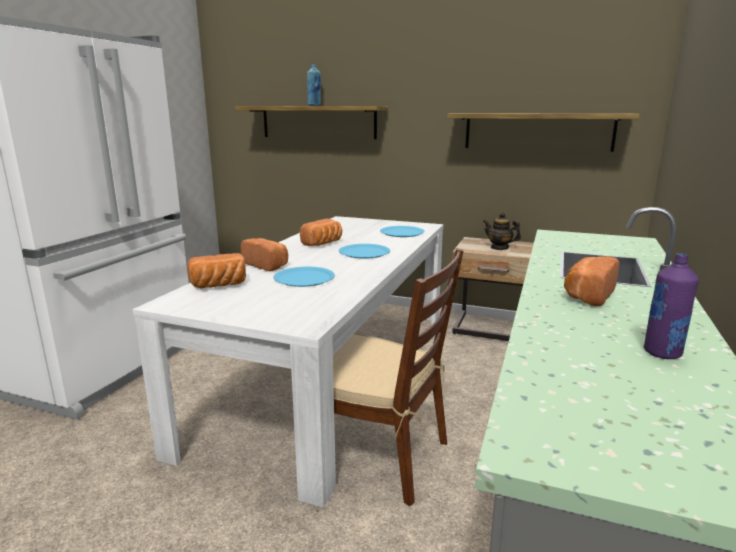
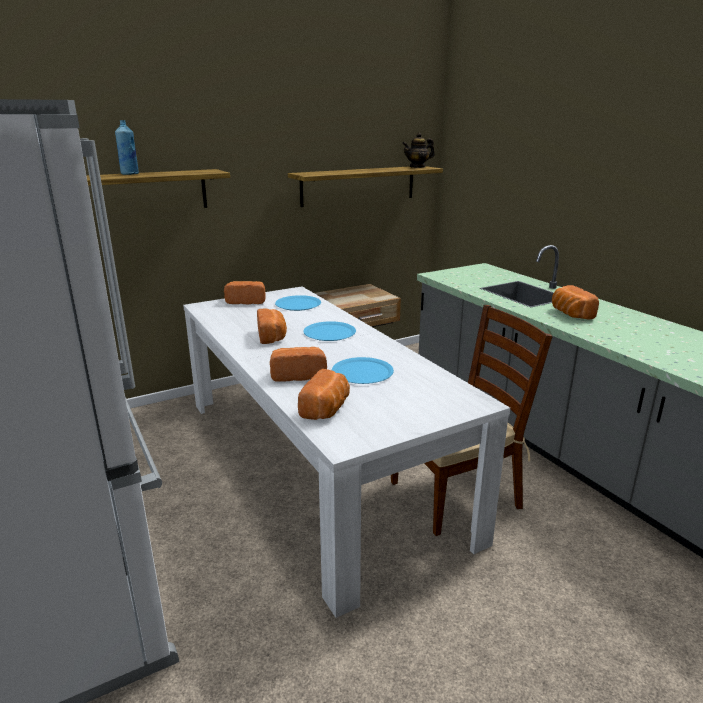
camera: 50 degrees left, 5 degrees up
(375, 223) = (247, 301): none -> bread
(499, 248) = (357, 296): teapot -> teapot (417, 167)
(662, 353) = (665, 333): purple bottle -> none

